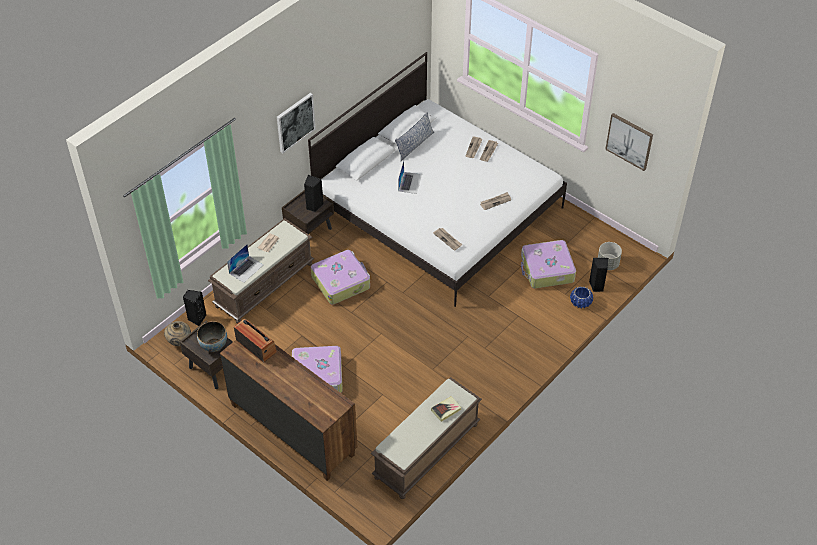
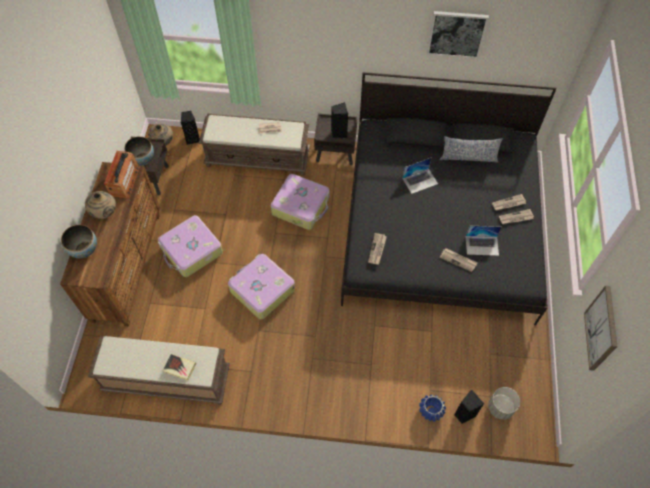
camera: 55 degrees right, 10 degrees up
(246, 269) = (232, 131): laptop -> laptop (482, 245)
(278, 373) = (104, 213): none -> beige vase
(295, 122) = (351, 45): picture -> picture (456, 34)
(304, 402) = (84, 250): none -> bowl
(439, 210) = (440, 226): white bed -> black bed
(546, 270) = (446, 356): suitcase -> suitcase (261, 290)

